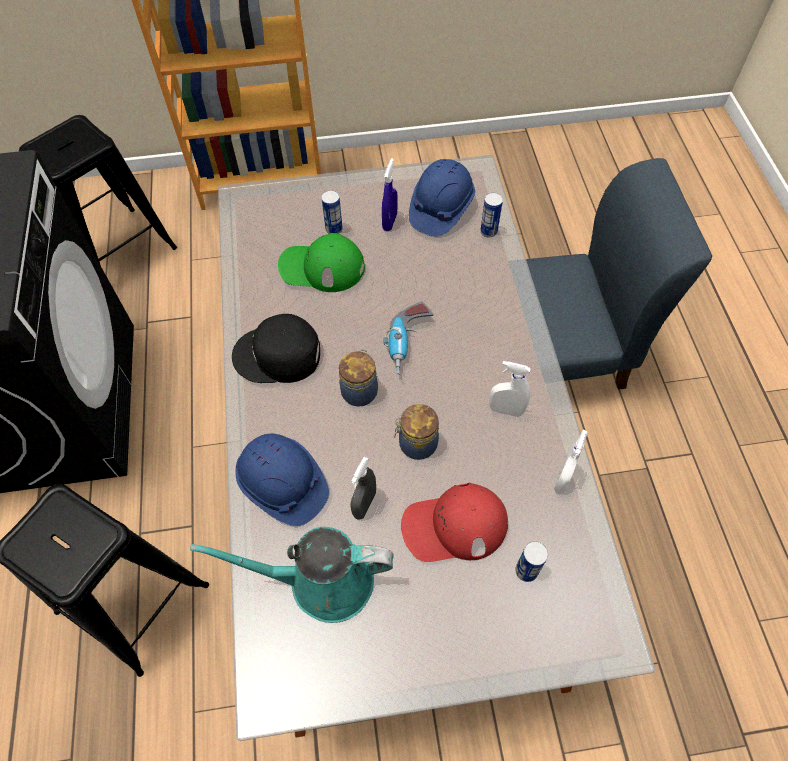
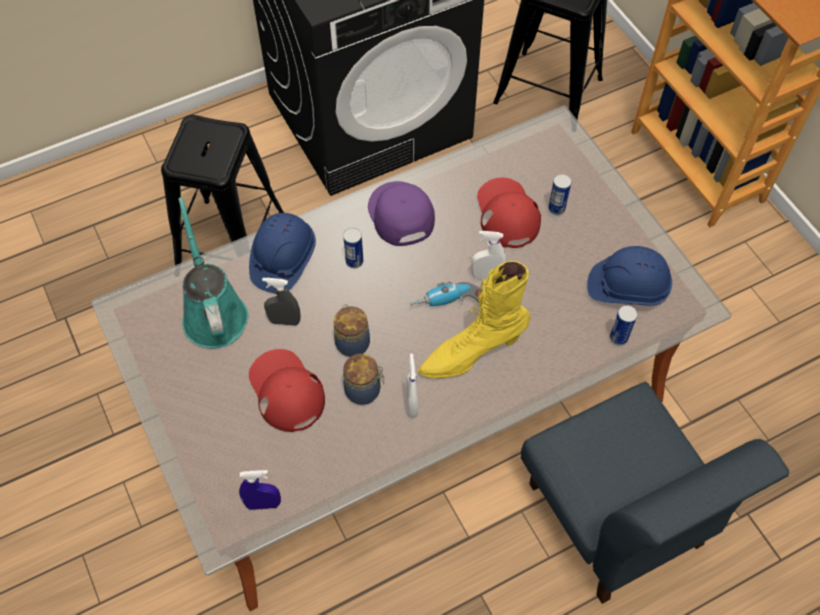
camera: 70 degrees right, 0 degrees up
(278, 356) = (400, 215): black cap -> purple cap
(321, 267) = (507, 214): green cap -> red cap
(360, 390) = (388, 285): jar -> jar (364, 390)
(389, 222) = (588, 250): blue spray bottle -> blue spray bottle (263, 504)
(466, 343) = (472, 353): none -> yellow boot
(526, 571) = (263, 455): can -> can (354, 261)
(562, 479) = (357, 466): white spray bottle -> white spray bottle (487, 276)

